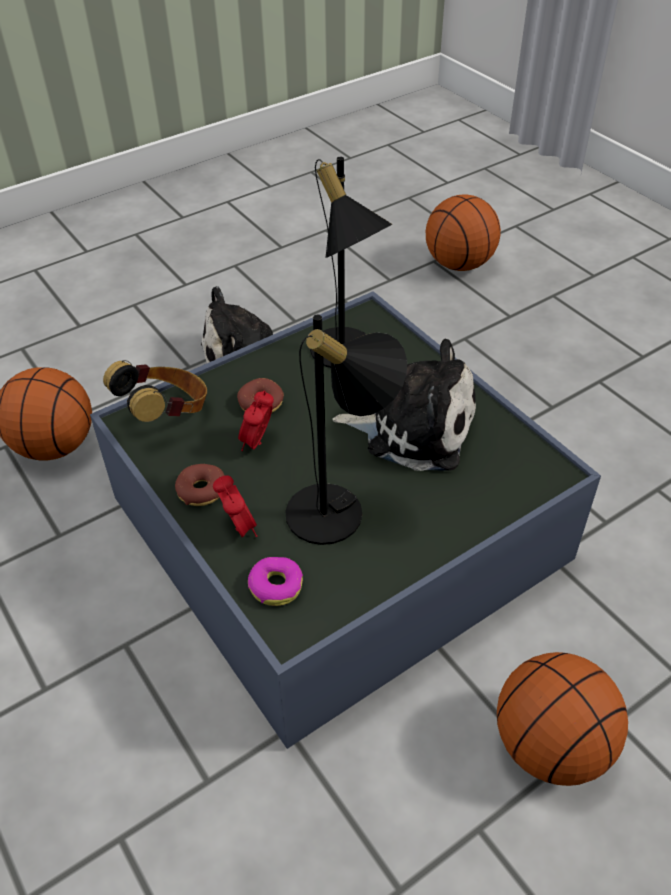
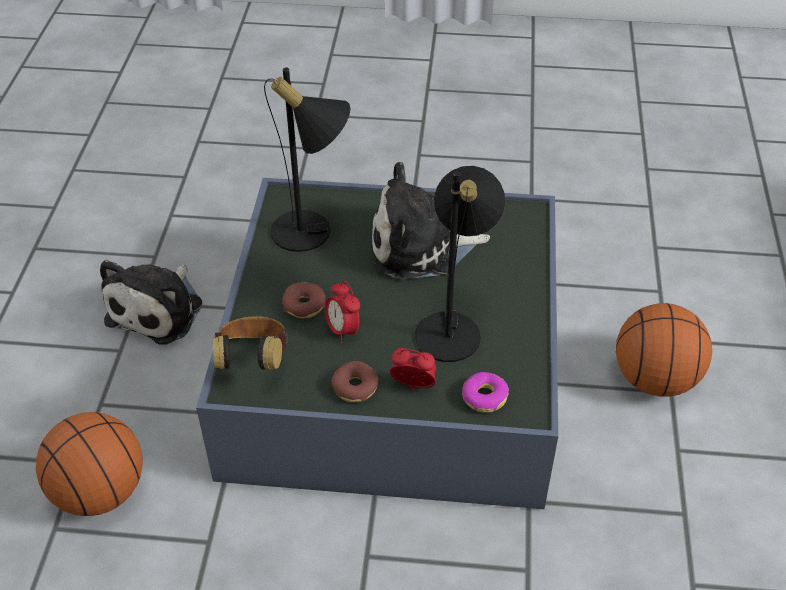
camera: 50 degrees left, 0 degrees up
(413, 428) = (420, 246): plush toy -> plush toy turned 150 degrees counterclockwise
(459, 264) = (220, 132): basketball -> none

